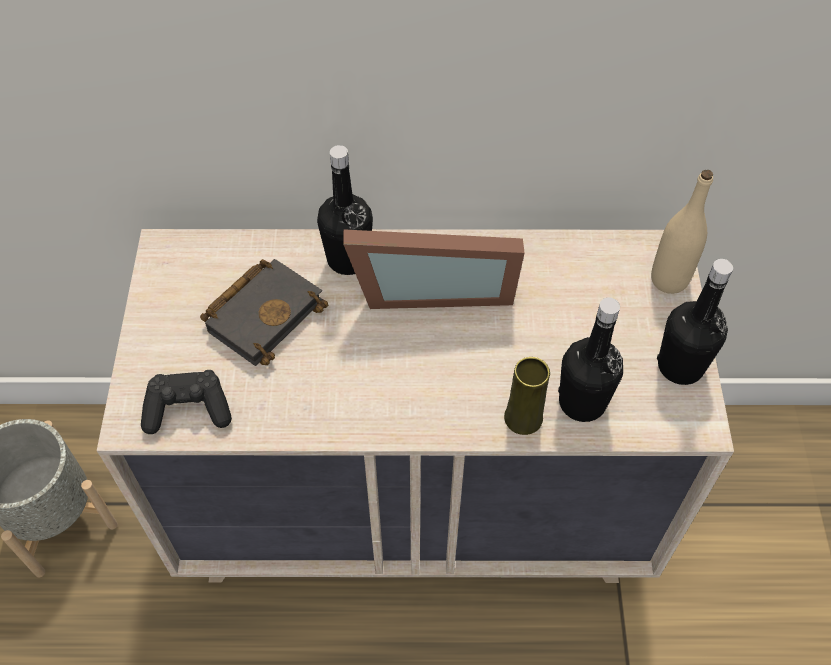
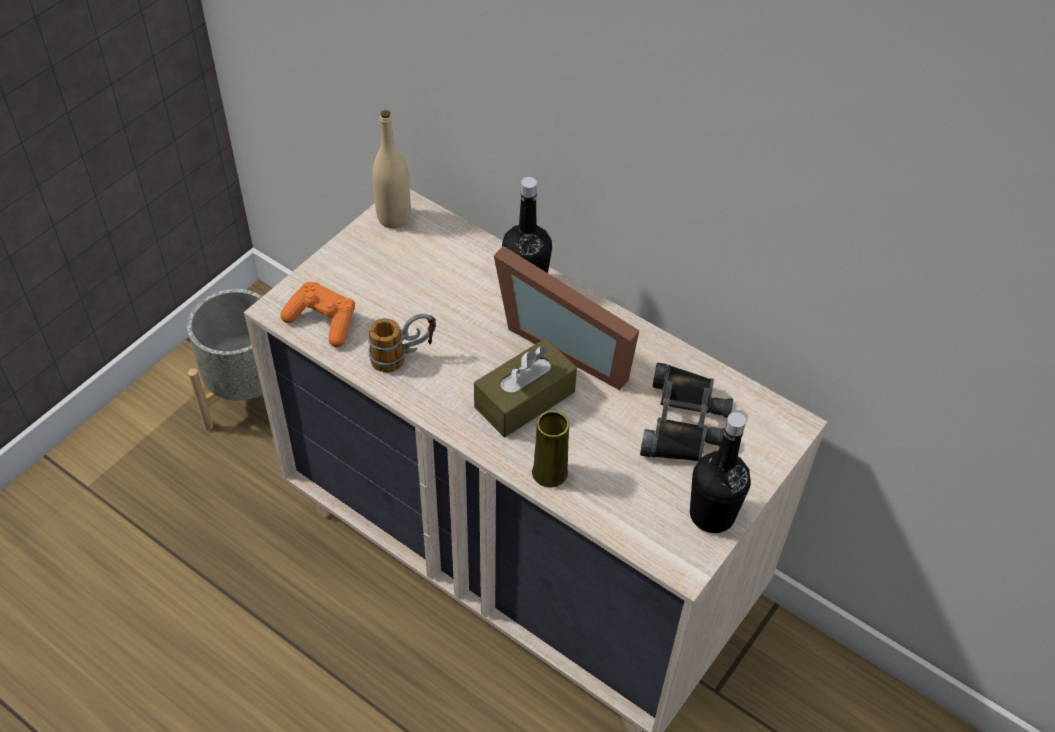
camera: 35 degrees right, 5 degrees down
(188, 409) = (323, 321): black game controller -> orange game controller
(264, 313) = (431, 288): black book -> none
(298, 395) = (403, 357): none -> mug
(442, 365) = (524, 399): none -> brown tissue box
(582, 402) = (606, 490): black bottle -> none
(589, 299) = (685, 422): none -> black binoculars
(669, 280) = (768, 447): beige bottle -> beige bottle (394, 218)

